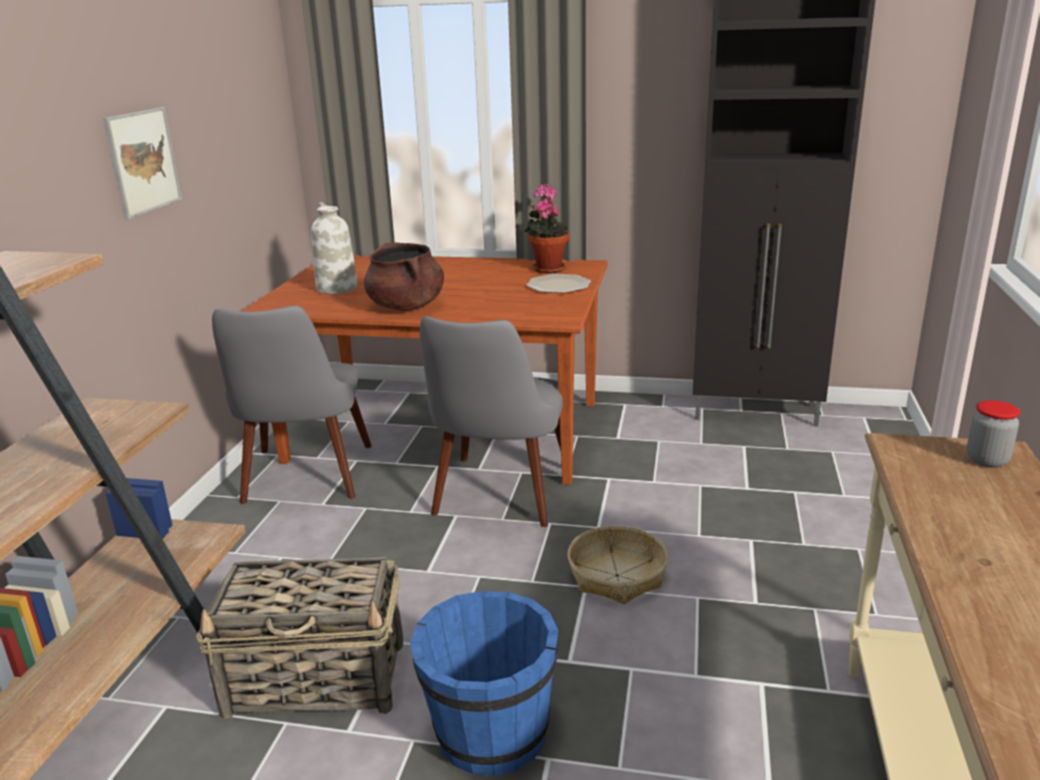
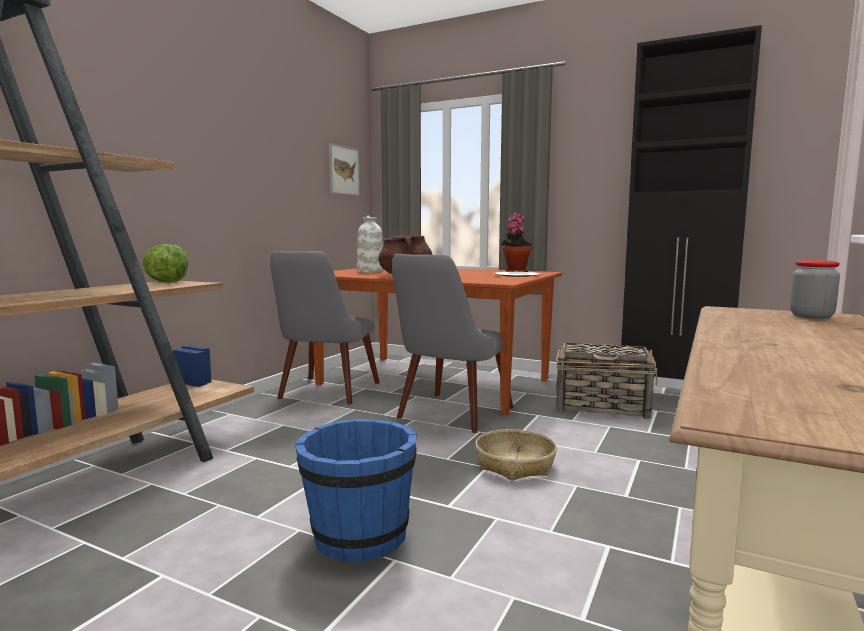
camera: 15 degrees right, 15 degrees down
(97, 413) = (167, 282): none -> lettuce
(143, 161) = (252, 165): picture -> picture (344, 170)
(317, 679) = (258, 486): basket -> basket (603, 407)

